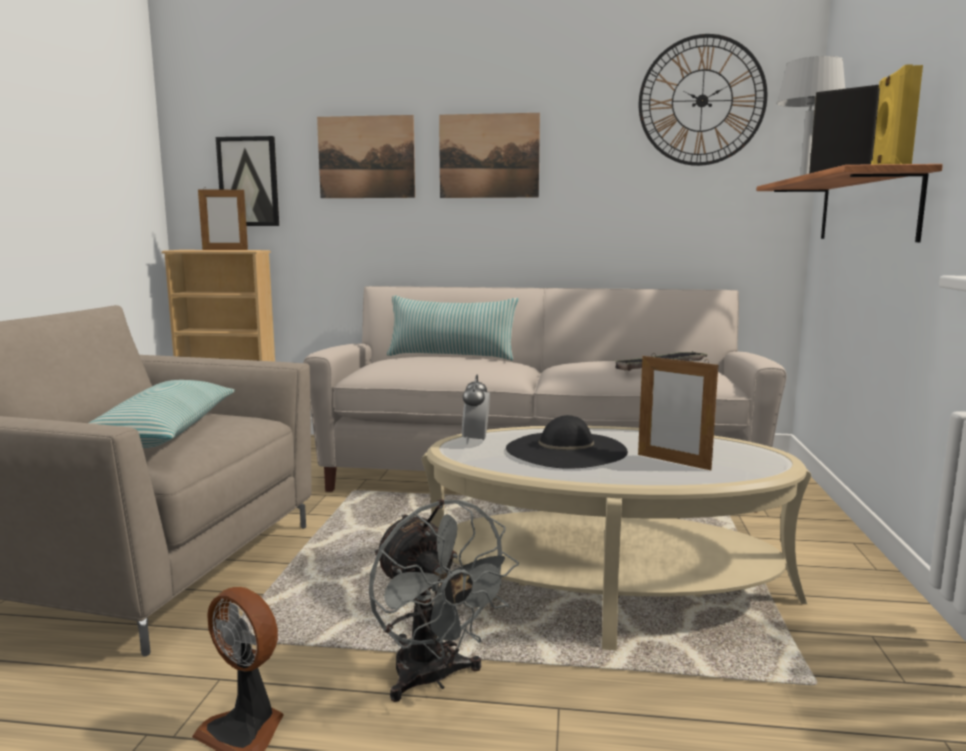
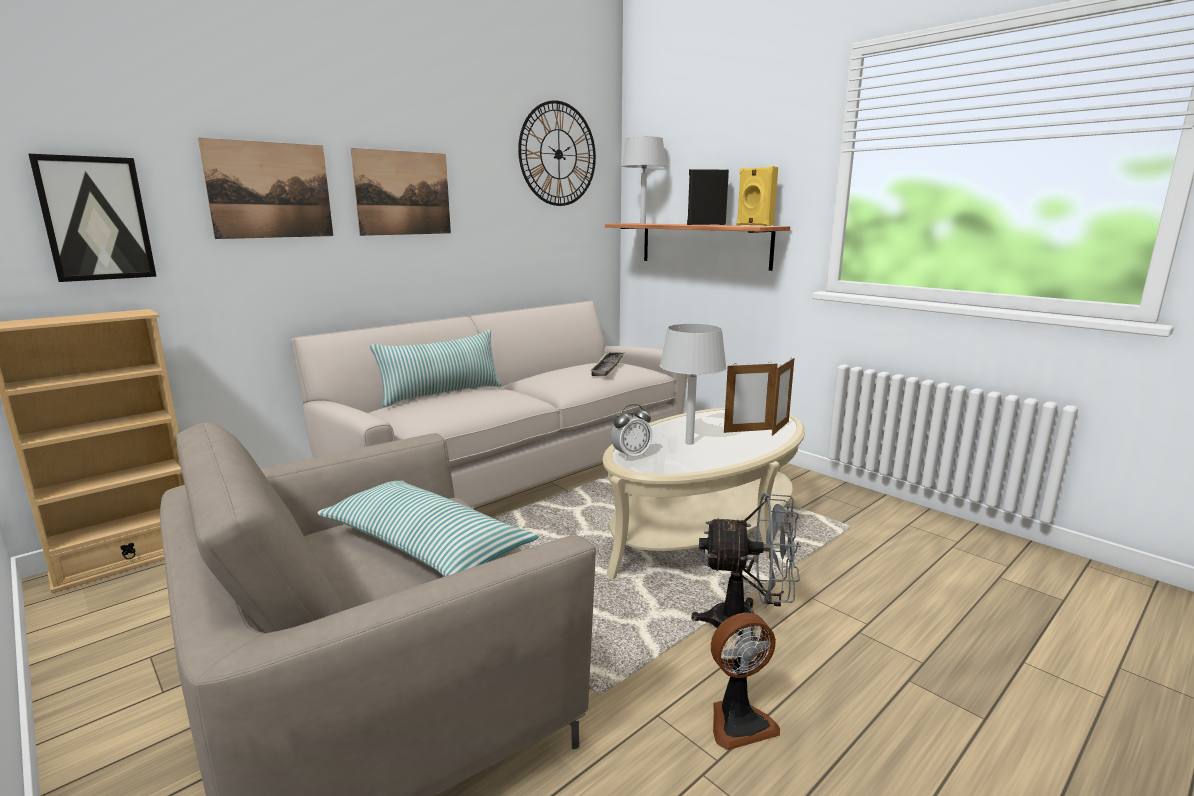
camera: 50 degrees left, 5 degrees up
(225, 250) = (88, 316): picture frame -> picture frame (780, 428)
(476, 440) = (631, 456): alarm clock -> alarm clock turned 75 degrees counterclockwise
(566, 450) = (689, 443): black hat -> grey table lamp

